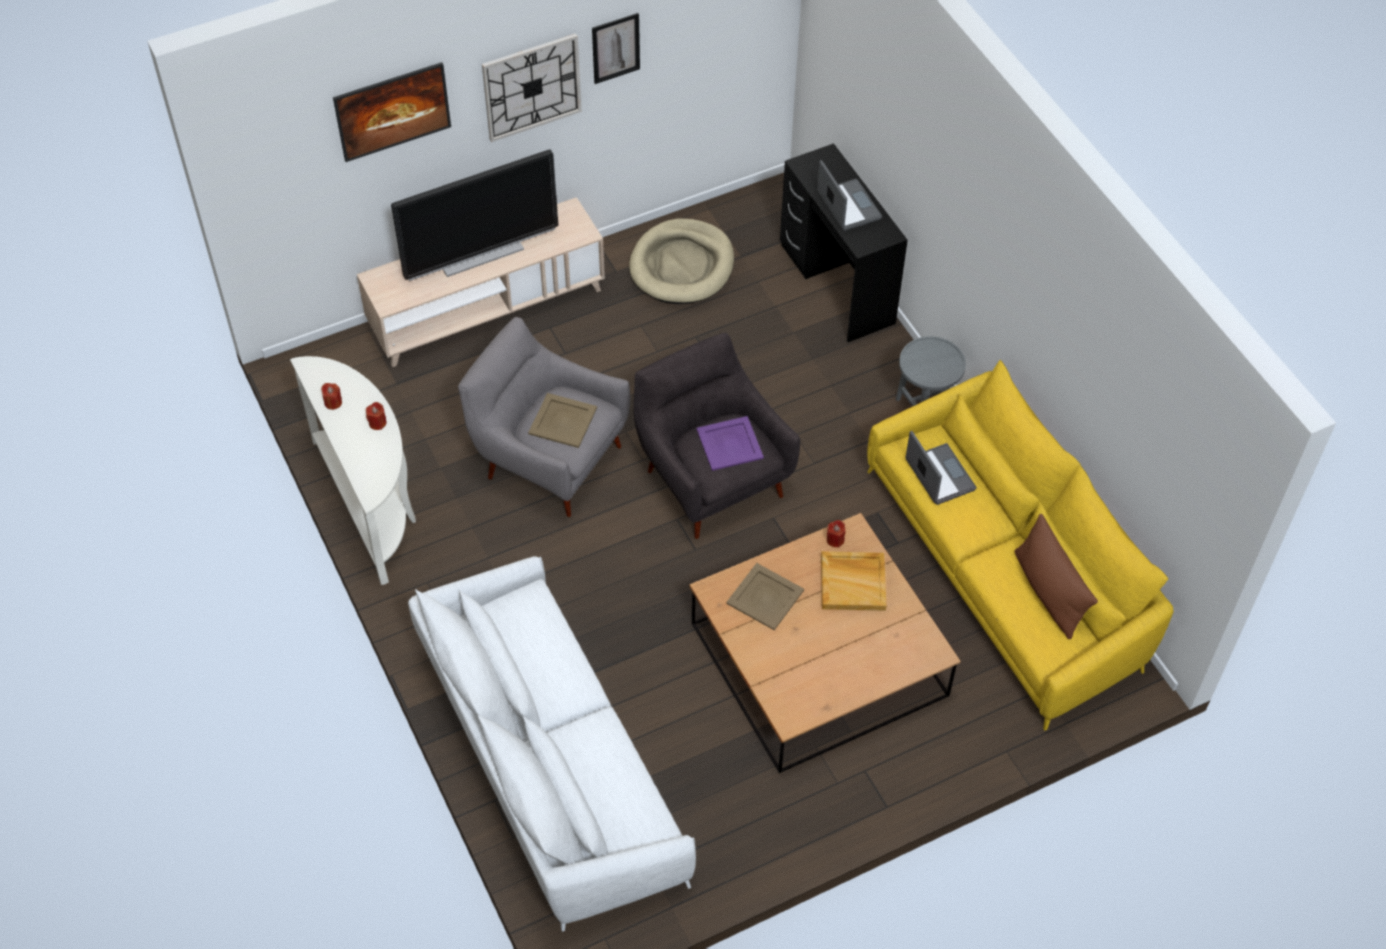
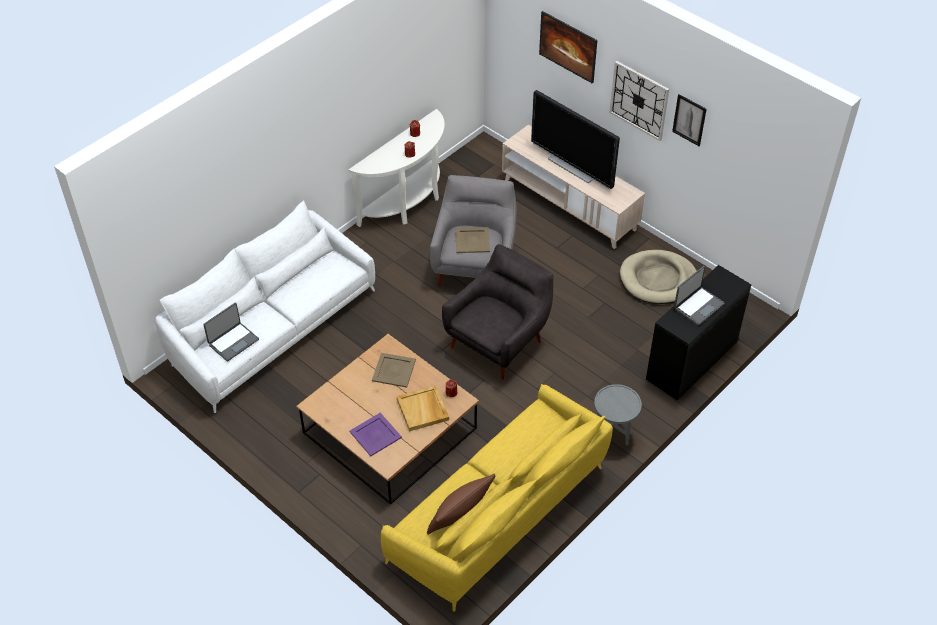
camera: 70 degrees right, 5 degrees down
(730, 444) = (494, 319): purple tray -> purple tray (375, 435)
(938, 476) = (526, 432): laptop -> laptop (233, 342)

